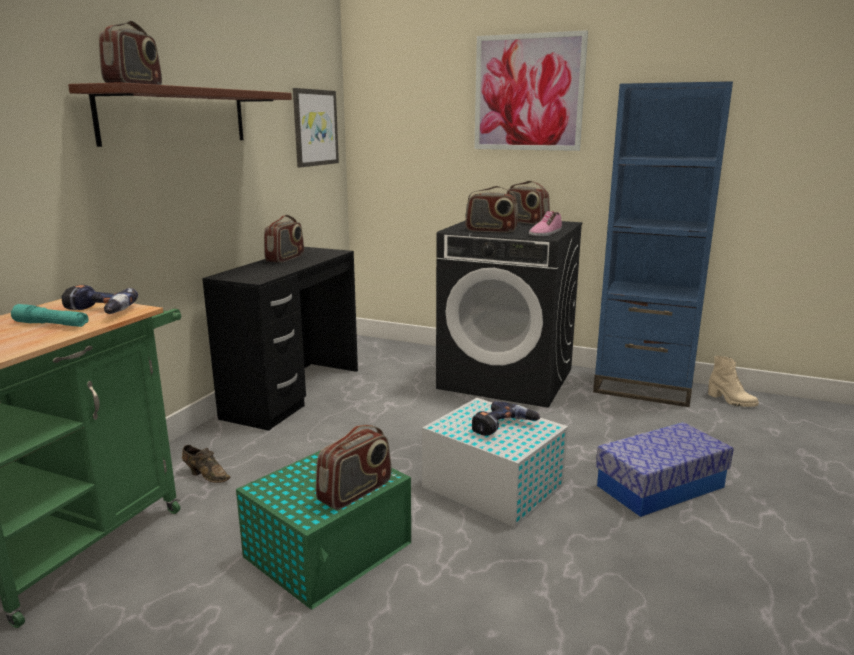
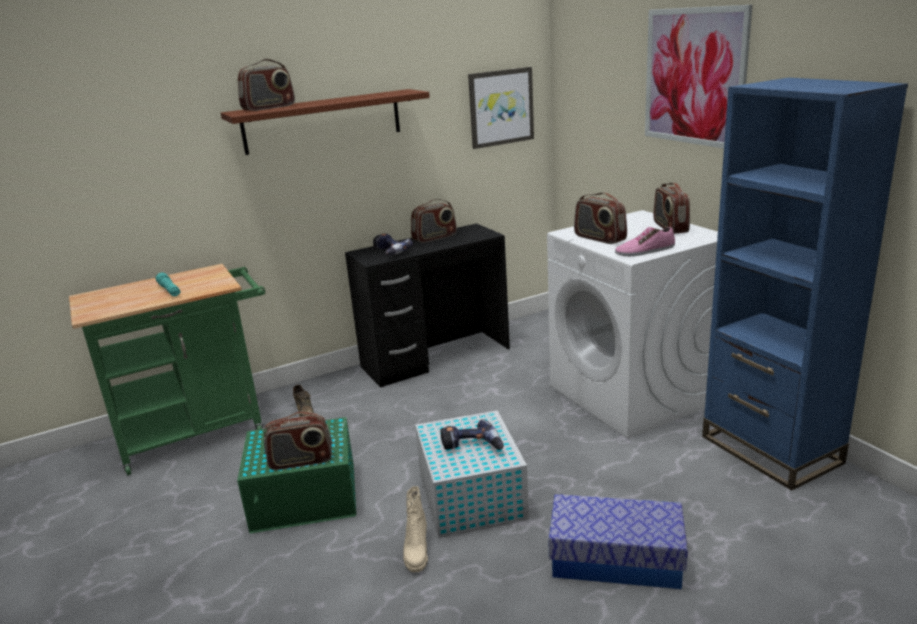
camera: 40 degrees right, 5 degrees up
(98, 312) = (204, 284): power drill -> power drill (388, 252)
(507, 378) = (633, 394): black washing machine -> white washing machine
(731, 401) = (863, 502): beige boot -> beige boot (416, 552)

